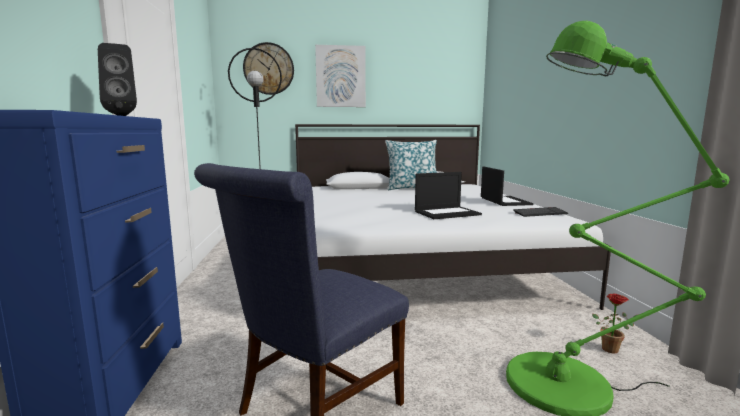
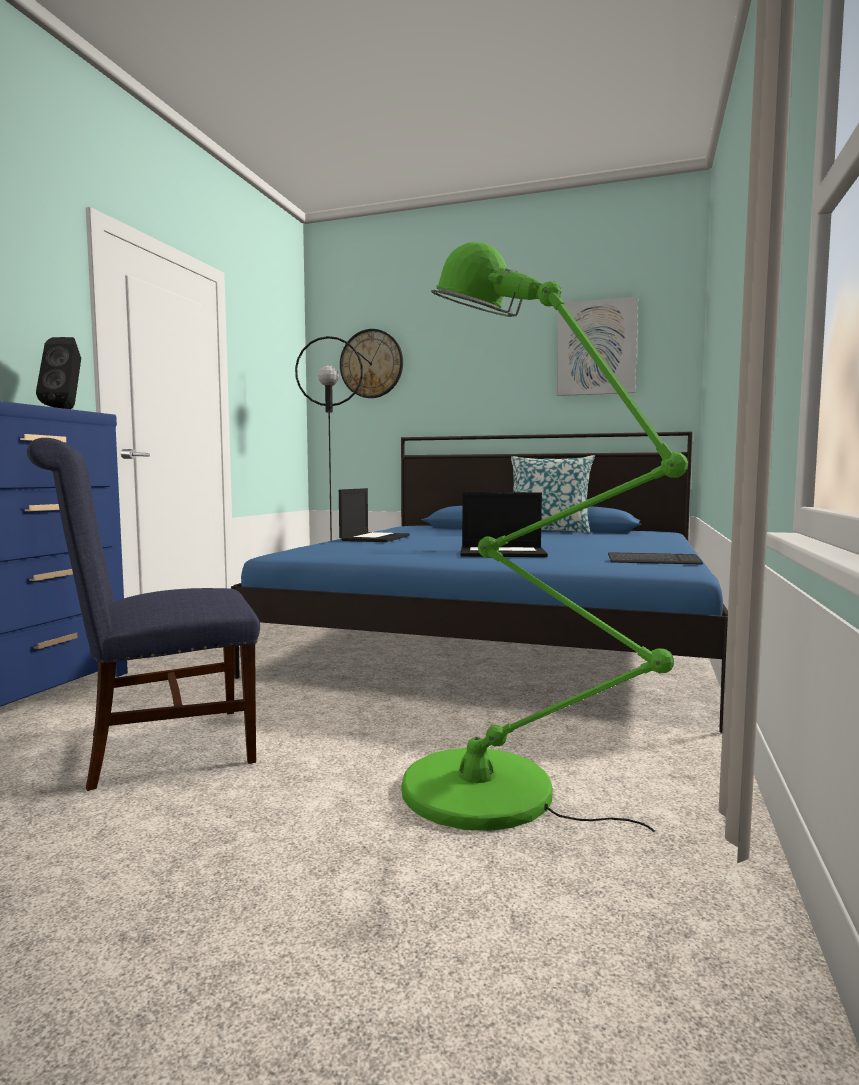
camera: 25 degrees right, 5 degrees down
(340, 76) = (466, 367): picture -> picture (596, 348)
(410, 261) = (505, 637): white bed -> blue bed
(504, 201) = (646, 548): laptop -> laptop (375, 538)
(613, 349) = (643, 776): potted plant -> none

